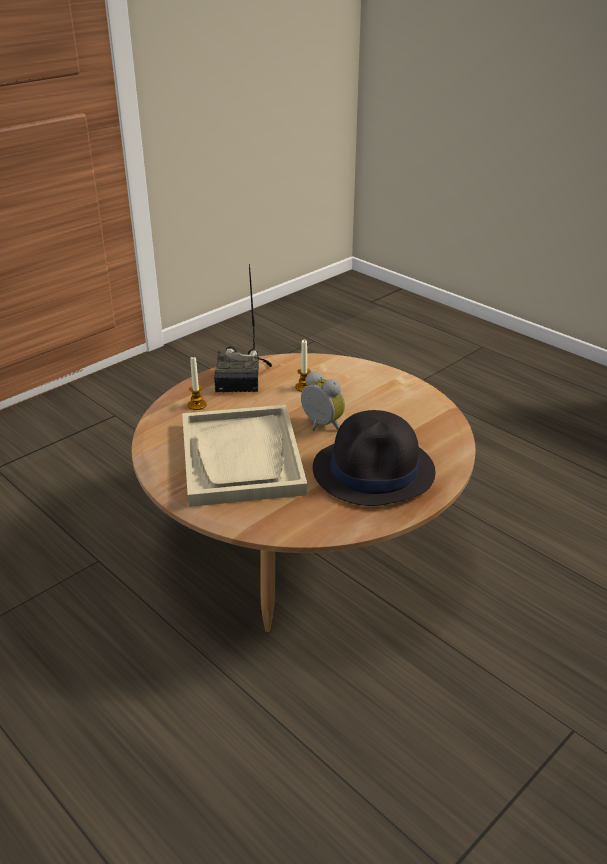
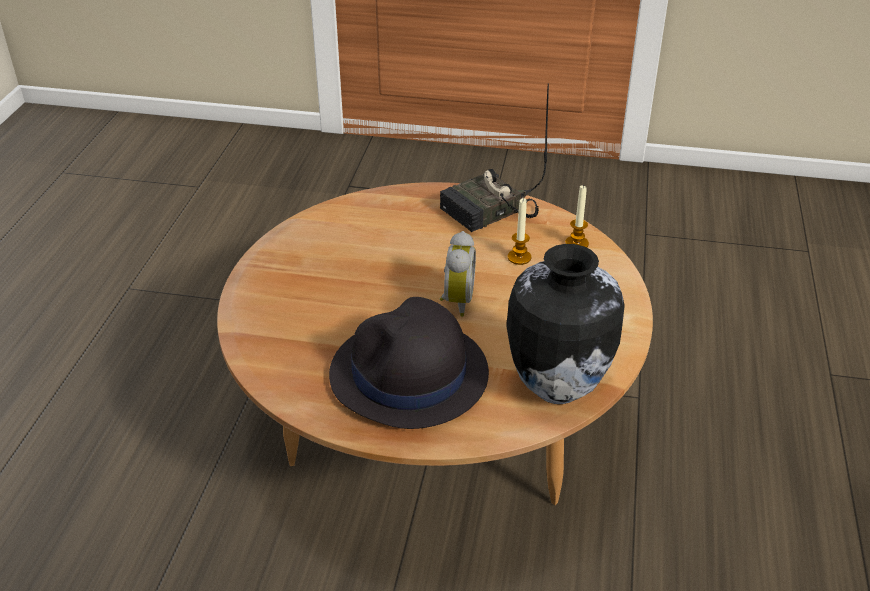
camera: 55 degrees right, 5 degrees up
(197, 405) = (407, 209): candle -> candle (576, 243)
(241, 458) = (345, 277): beige tray -> none
(438, 425) = (555, 388): none -> vase

